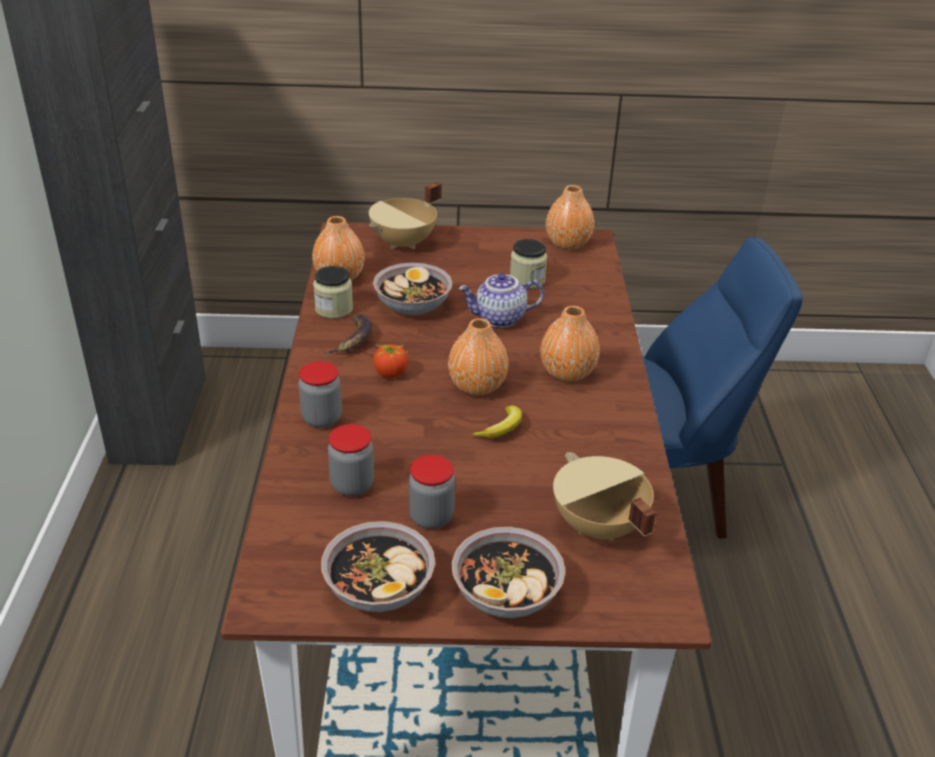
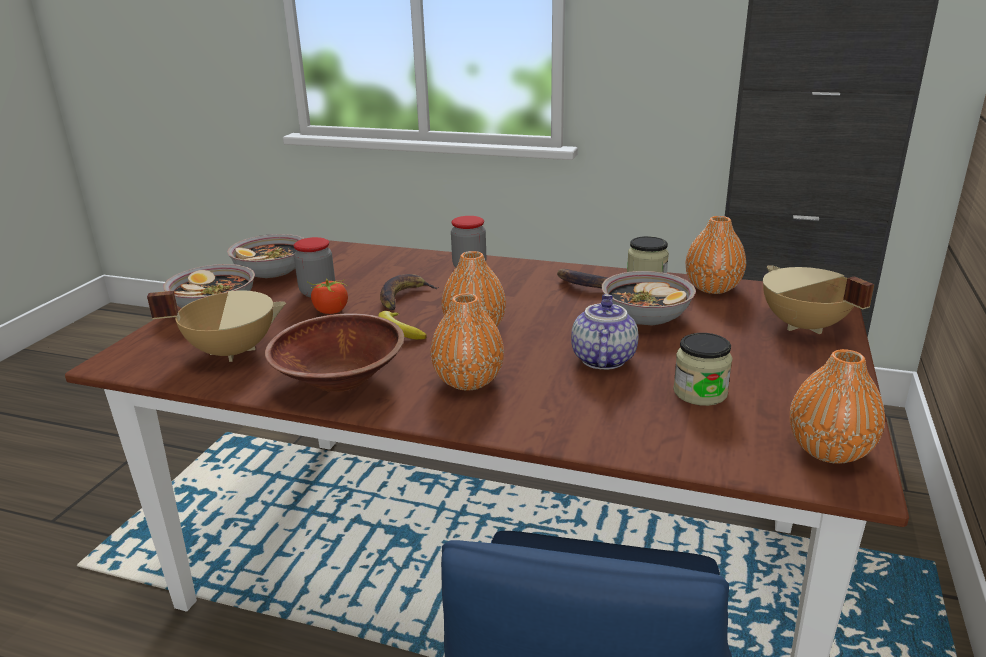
camera: 110 degrees right, 10 degrees down
(352, 485) = (379, 271): jar -> none
(391, 373) = (518, 295): tomato -> tomato (331, 311)
(421, 446) = (404, 297): none -> banana
(604, 437) = (341, 379): none -> brown bowl

